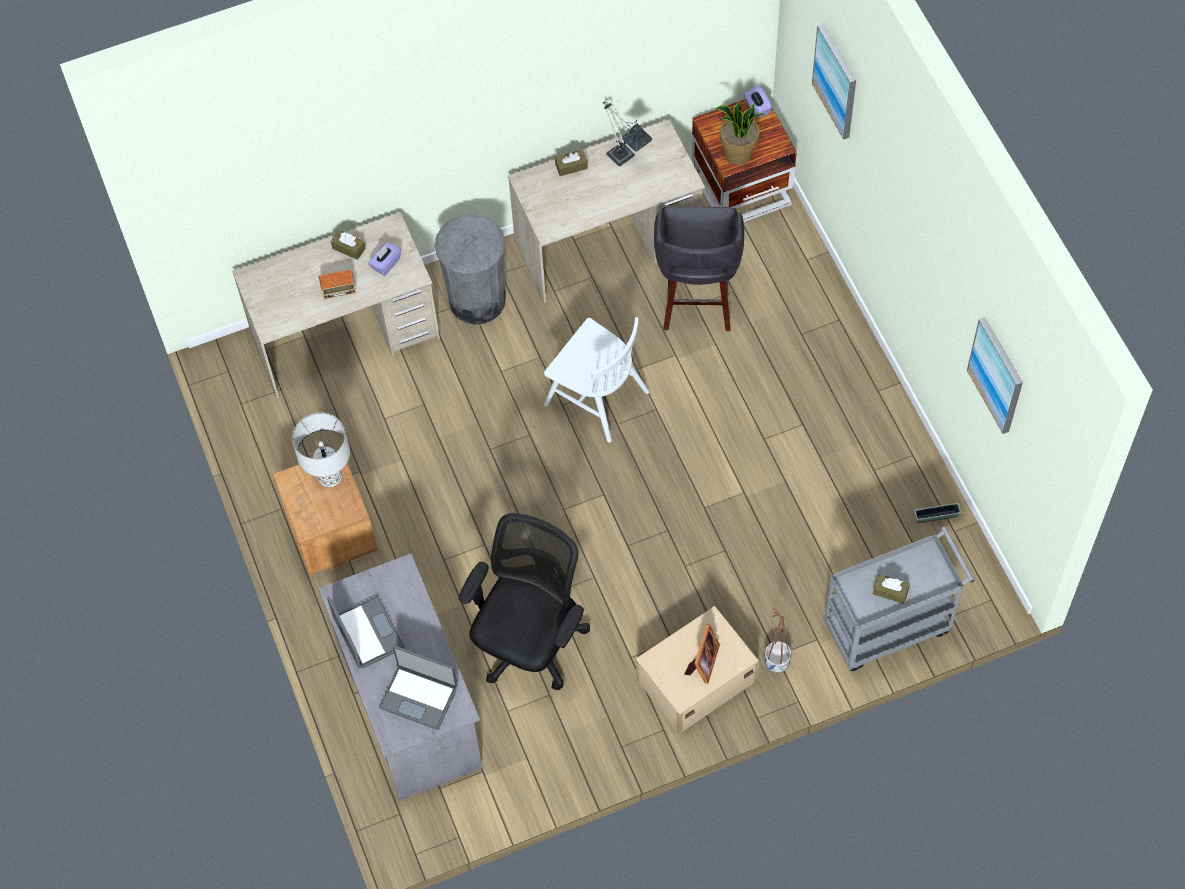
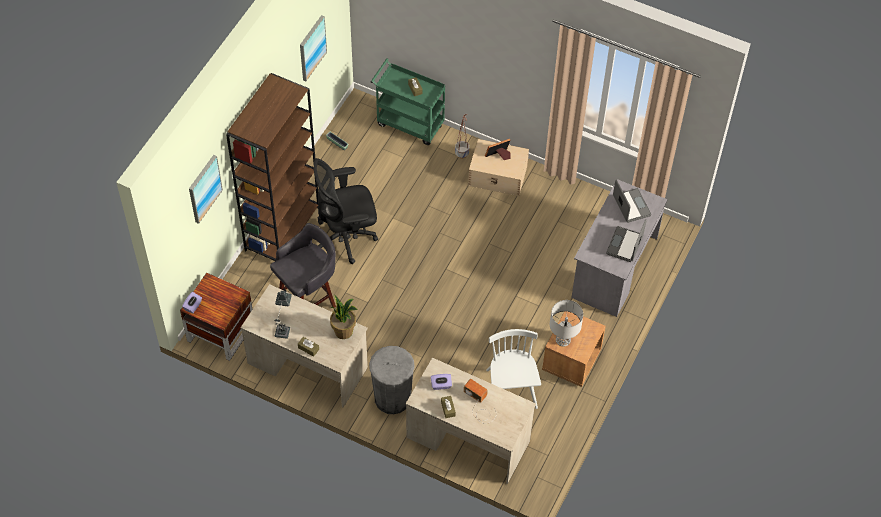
camera: 135 degrees left, 5 degrees down
(530, 649) = (545, 242): black office chair -> black office chair (347, 235)
(596, 397) = (399, 307): white chair -> white chair (511, 389)
(738, 154) = (230, 294): potted plant -> potted plant (344, 331)
(843, 352) = (282, 228): none -> brown bookcase
(890, 631) = (408, 126): grey cart -> green cart

